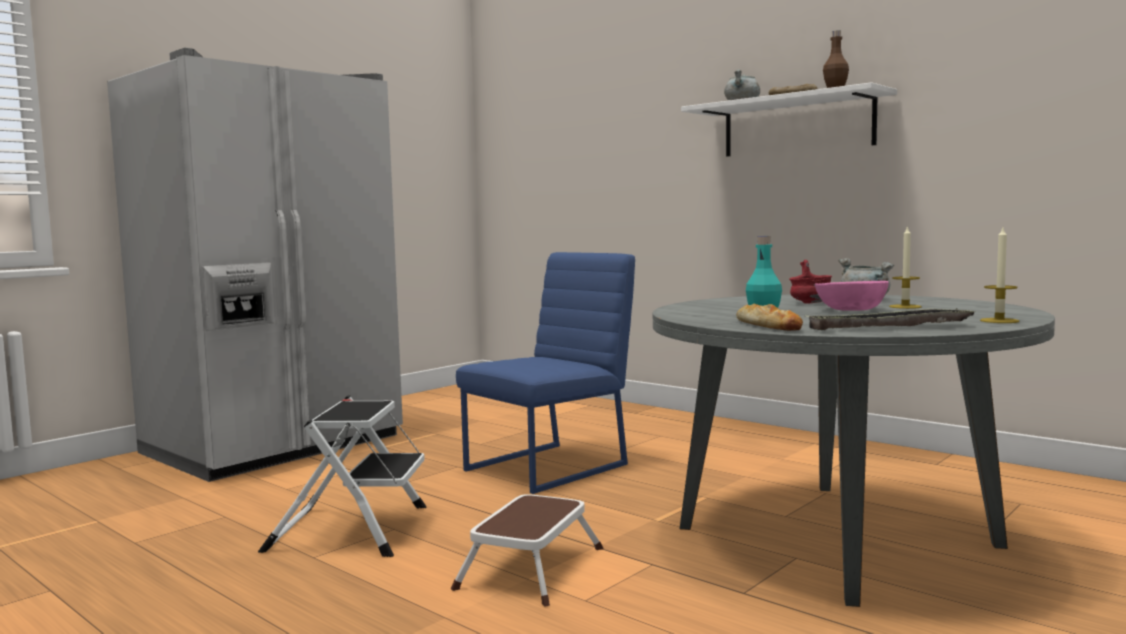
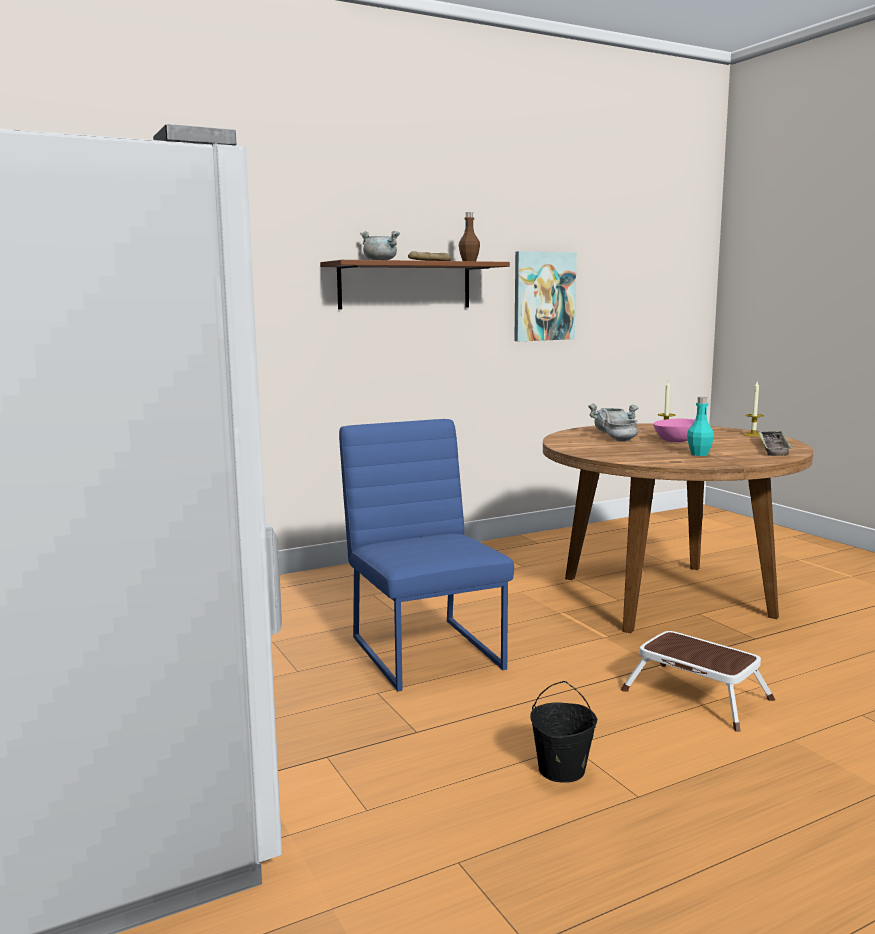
camera: 70 degrees left, 5 degrees up
(350, 529) = (561, 770): step ladder -> black bucket
(767, 325) = (751, 459): bread -> none
(797, 126) = (405, 285): white shelf -> brown shelf
(809, 303) = (620, 440): red bowl -> grey bowl
(836, 536) = (664, 596): grey dining table -> brown dining table
(1000, 122) = (543, 296): none -> picture

